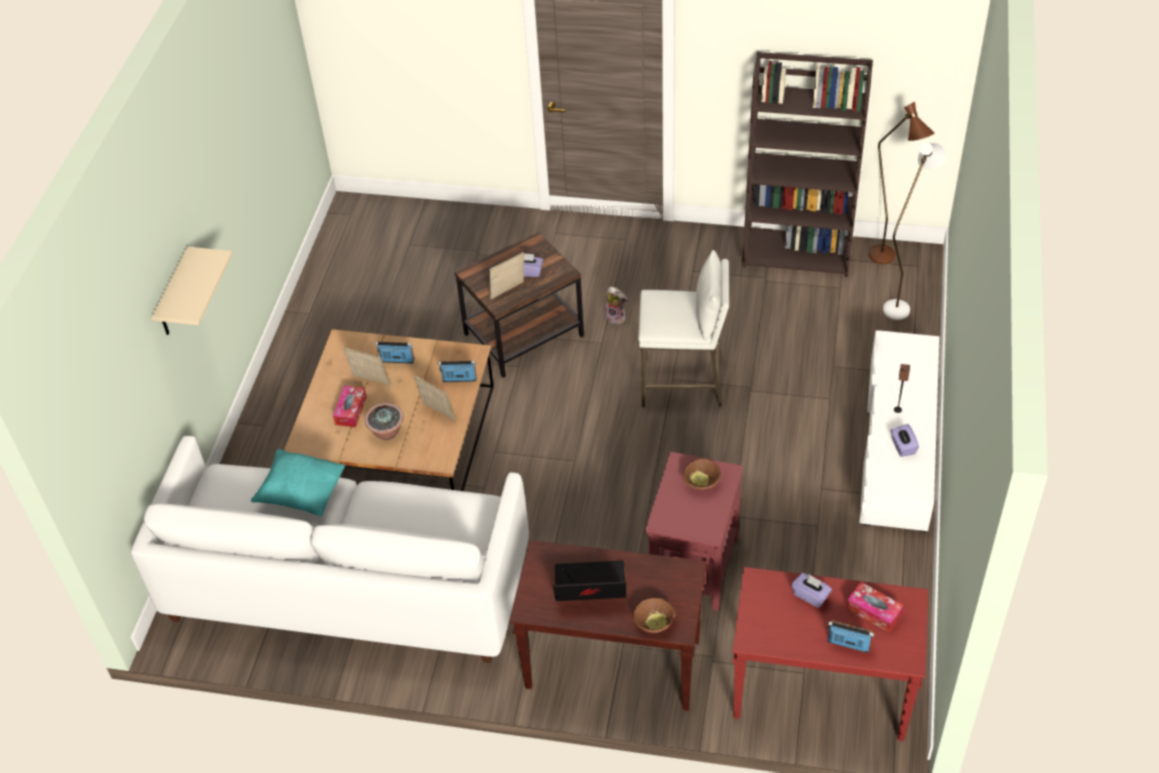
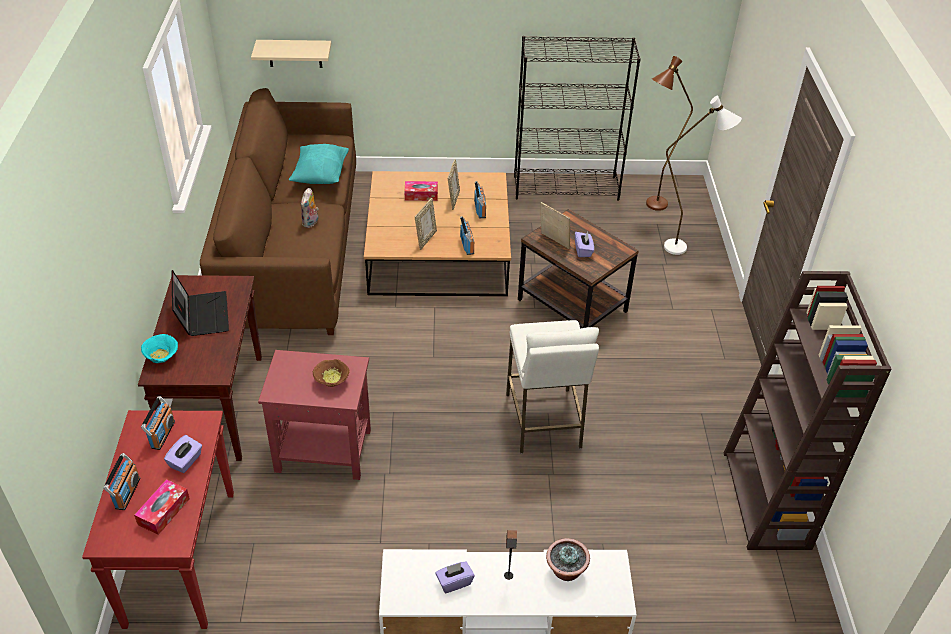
camera: 75 degrees right, 5 degrees down
(174, 295) = (408, 22): beige shelf -> beige shelf (295, 53)
(316, 306) = (566, 187): none -> black bookcase
(348, 584) = (292, 250): white sofa -> brown sofa
(387, 433) = (401, 216): potted plant -> potted plant (565, 571)
(616, 317) = (615, 364): plush toy -> plush toy (311, 223)
(654, 623) = (162, 357): brown bowl -> turquoise bowl
(772, 617) = (162, 434): none -> radio
(888, 261) = (791, 590): brown floor lamp -> brown floor lamp (651, 207)
(900, 304) = (723, 605): white floor lamp -> white floor lamp (683, 249)

